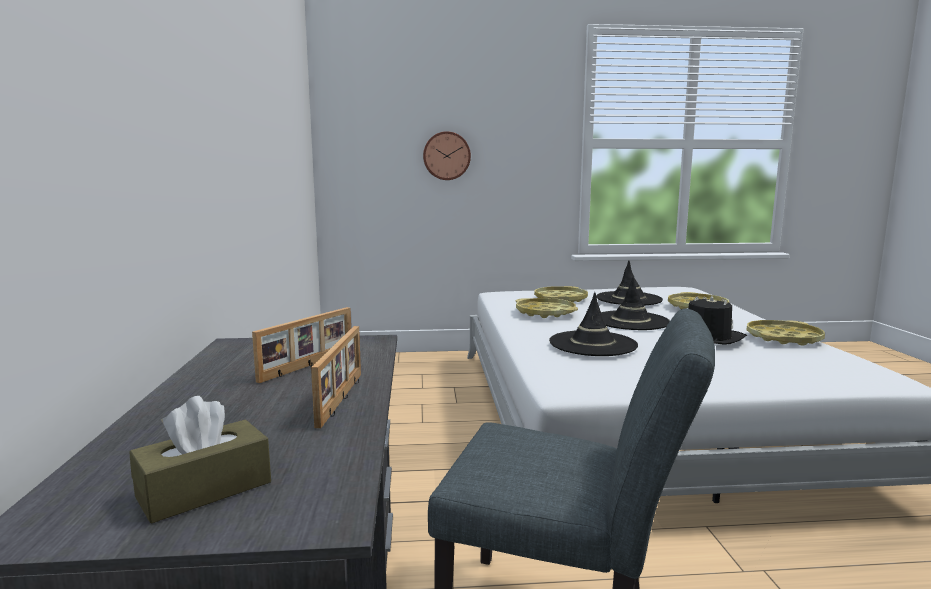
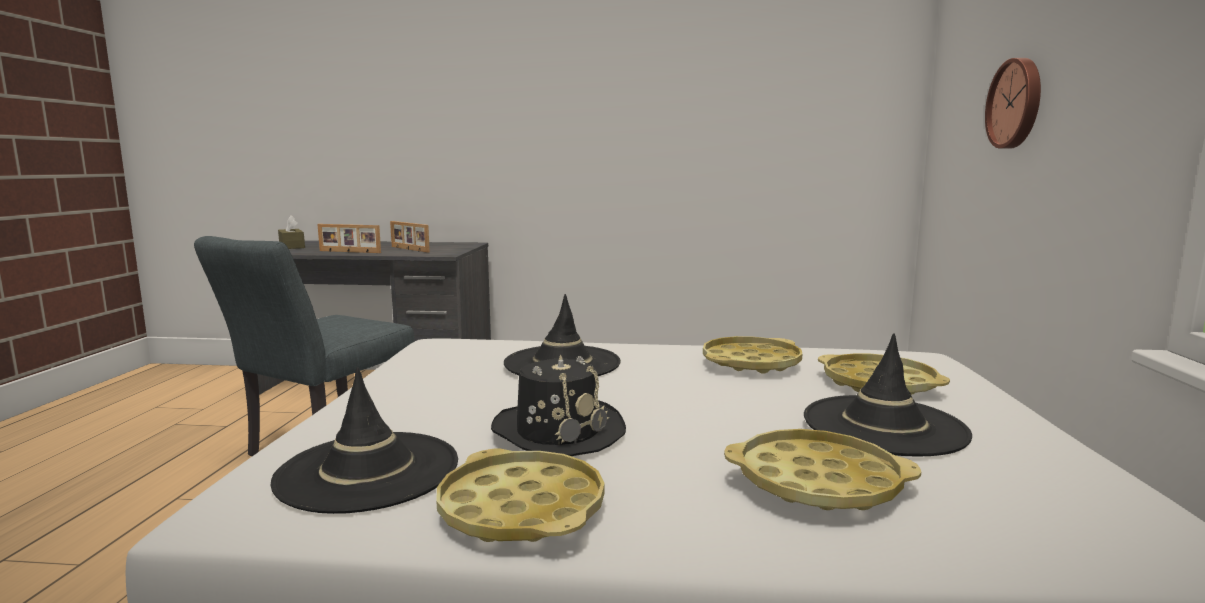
camera: 100 degrees right, 0 degrees up
(631, 321) = (681, 399): black hat -> black hat (368, 471)

